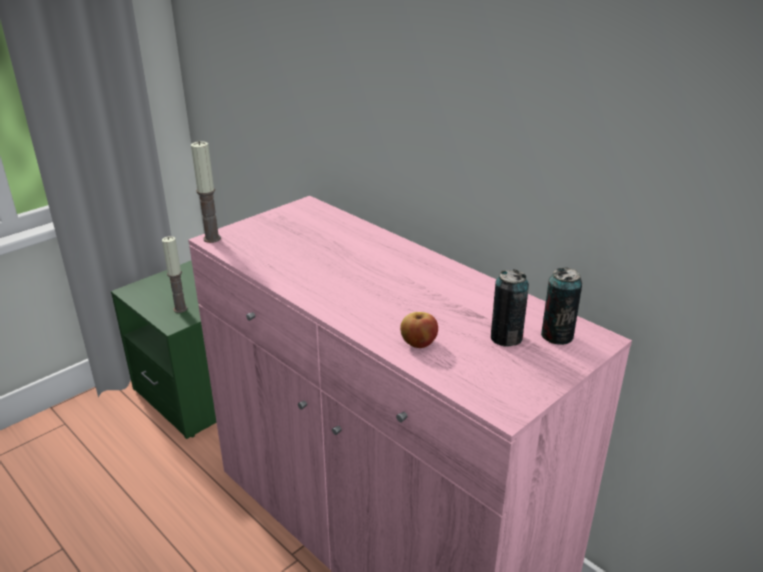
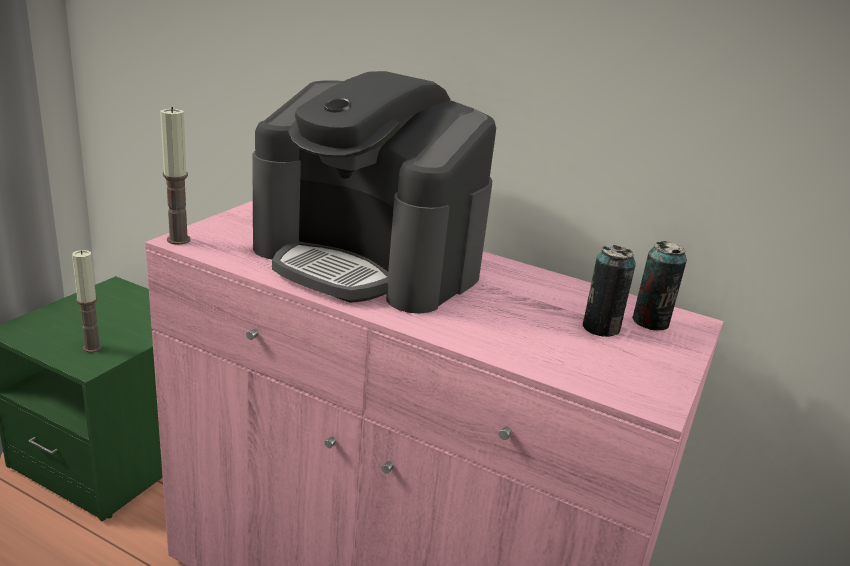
camera: 20 degrees left, 5 degrees down
(346, 263) = (369, 261): none -> coffee machine
(418, 343) = (510, 341): apple -> none

